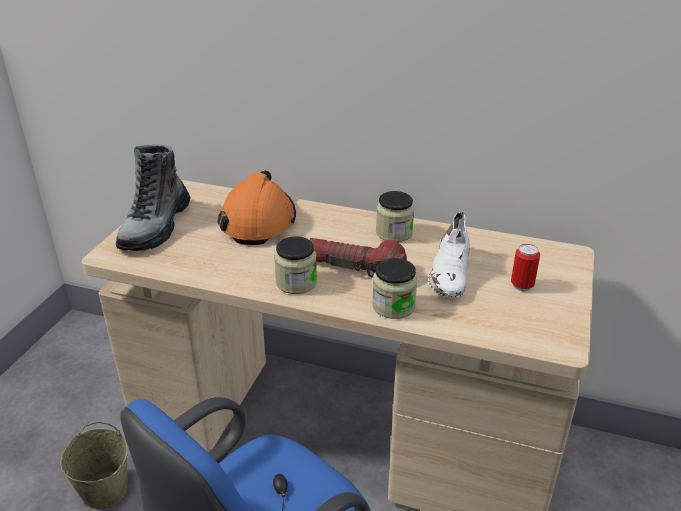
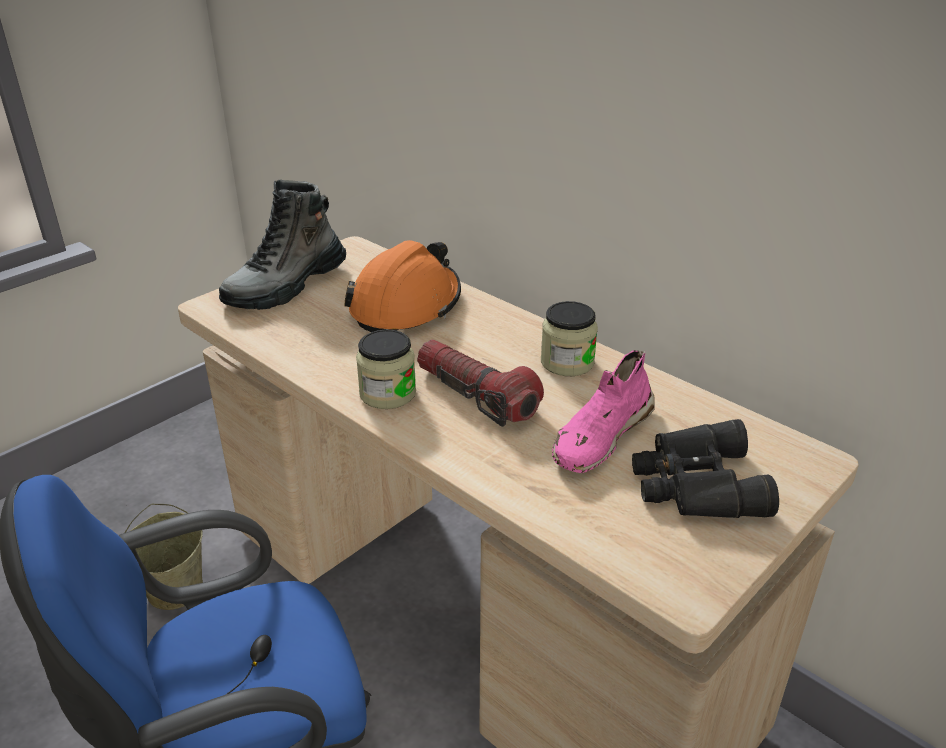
camera: 25 degrees right, 0 degrees up
(393, 306) = (485, 459): jar -> none
(449, 272) = (601, 436): white shoe -> pink shoe
(522, 286) = (694, 484): can -> black binoculars

